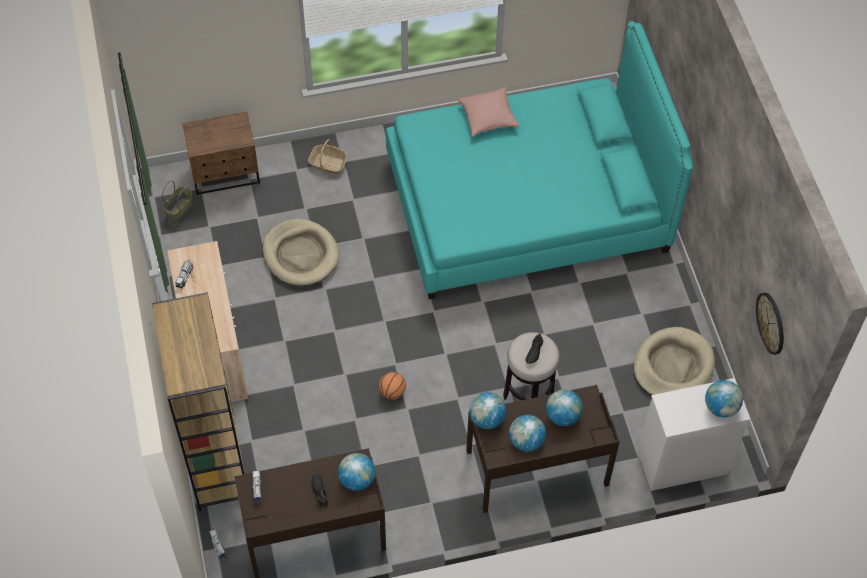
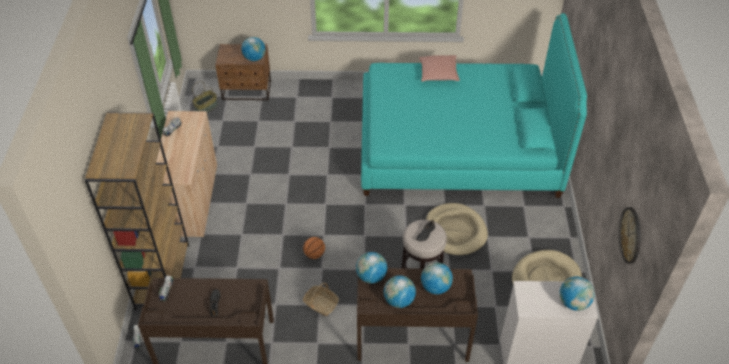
camera: 15 degrees right, 10 degrees down
(300, 254) = (280, 149): beige dog bed -> beige dog bed (455, 231)
(327, 163) = (320, 96): basket -> basket (320, 304)
(357, 479) = (248, 301): globe -> globe (254, 58)

